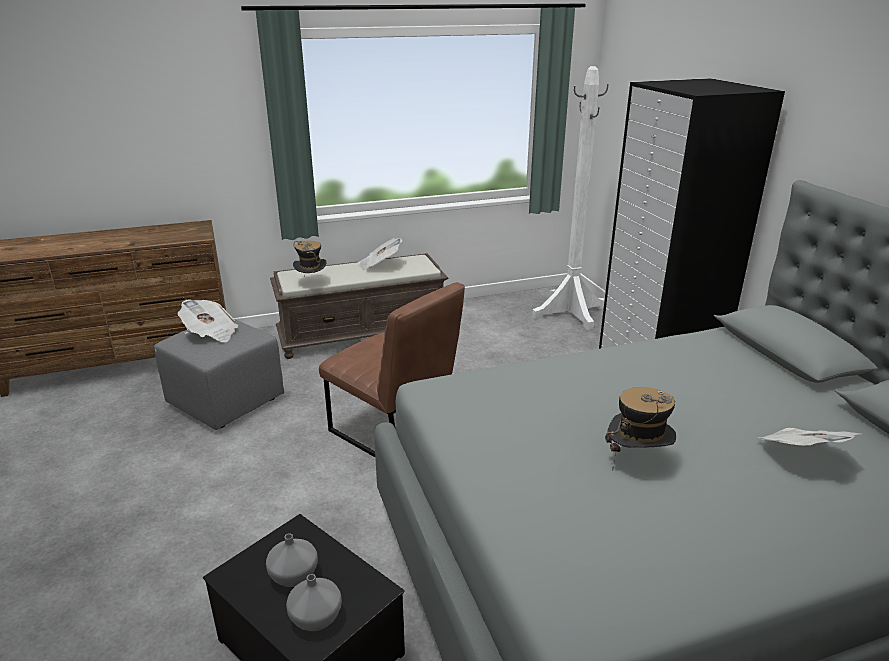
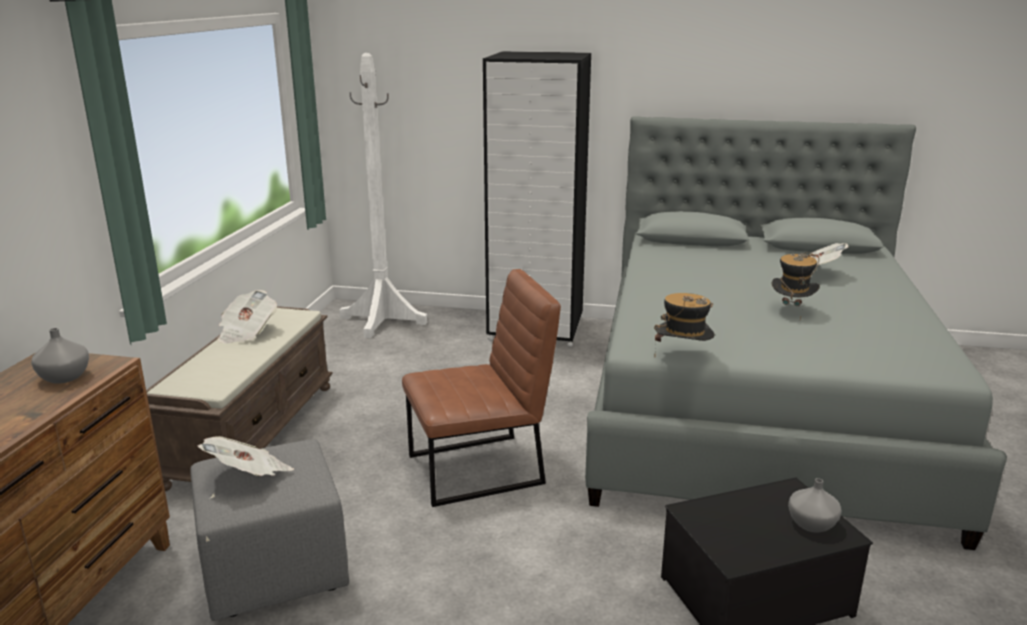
camera: 60 degrees left, 5 degrees down
(293, 574) = (752, 525): grey vase -> grey vase (63, 377)
(311, 282) = (226, 378): hat -> hat (682, 357)

